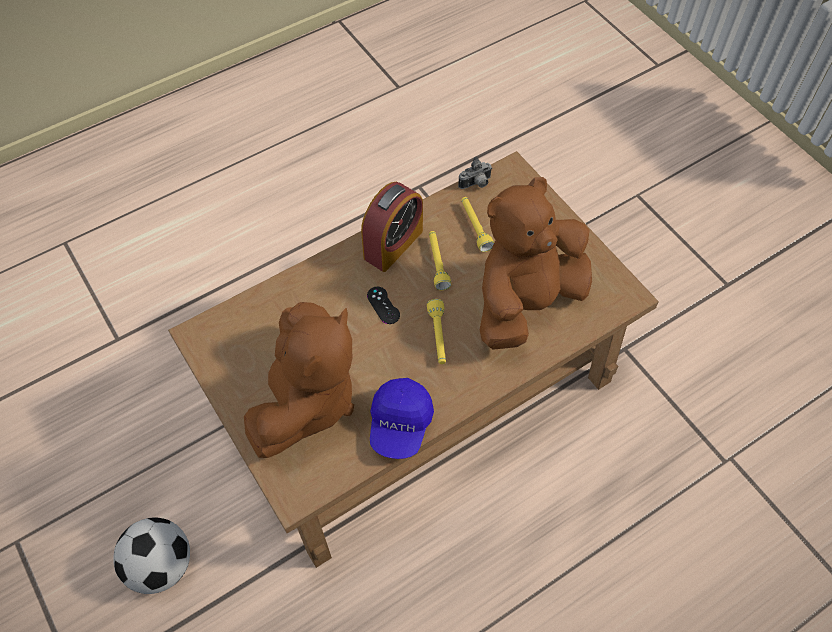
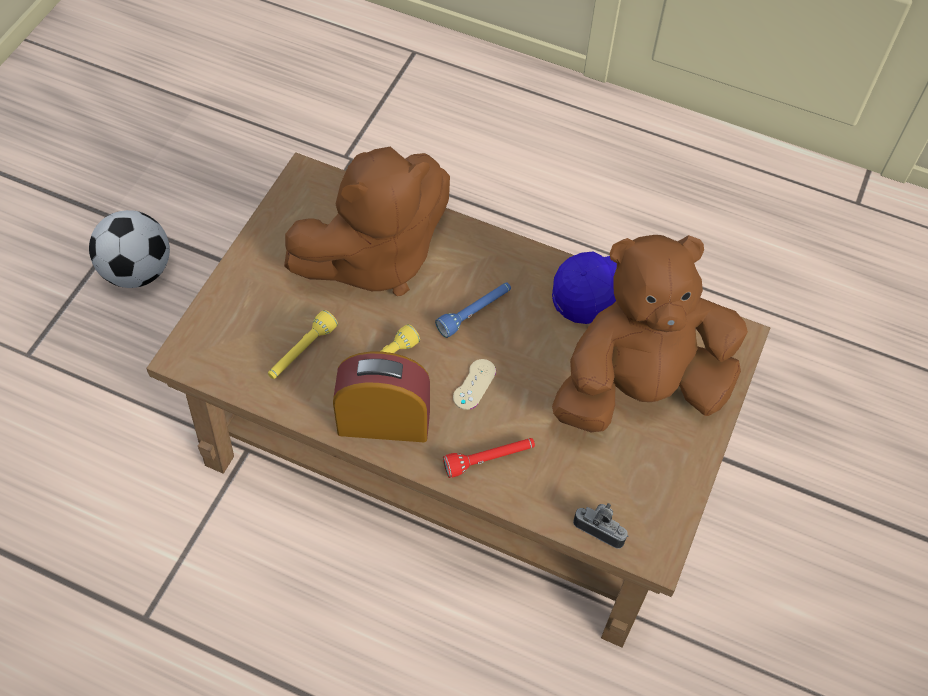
camera: 125 degrees left, 0 degrees up
(161, 565) = (822, 568): football -> football (138, 271)
(325, 284) = (489, 459): none -> red flashlight
(383, 305) = (474, 384): black game controller -> beige game controller
(438, 336) = (475, 313): yellow flashlight -> blue flashlight
(476, 184) = (231, 384): camera -> camera (600, 528)
(525, 302) = (375, 257): brown plush toy -> brown plush toy turned 45 degrees counterclockwise

